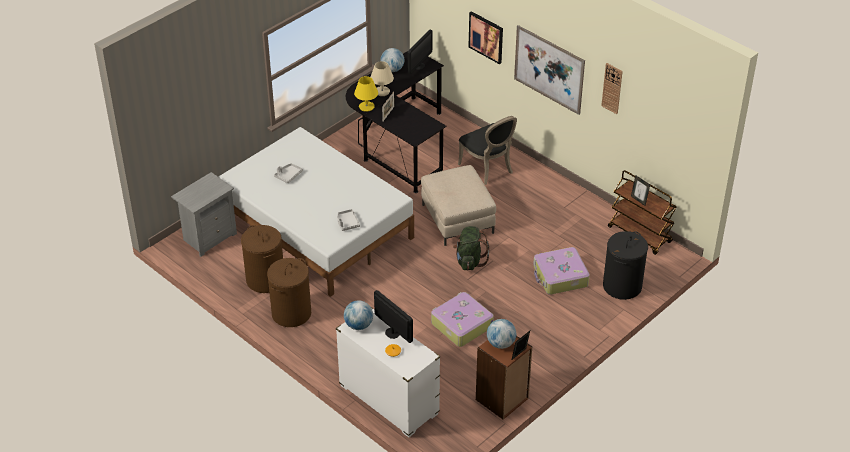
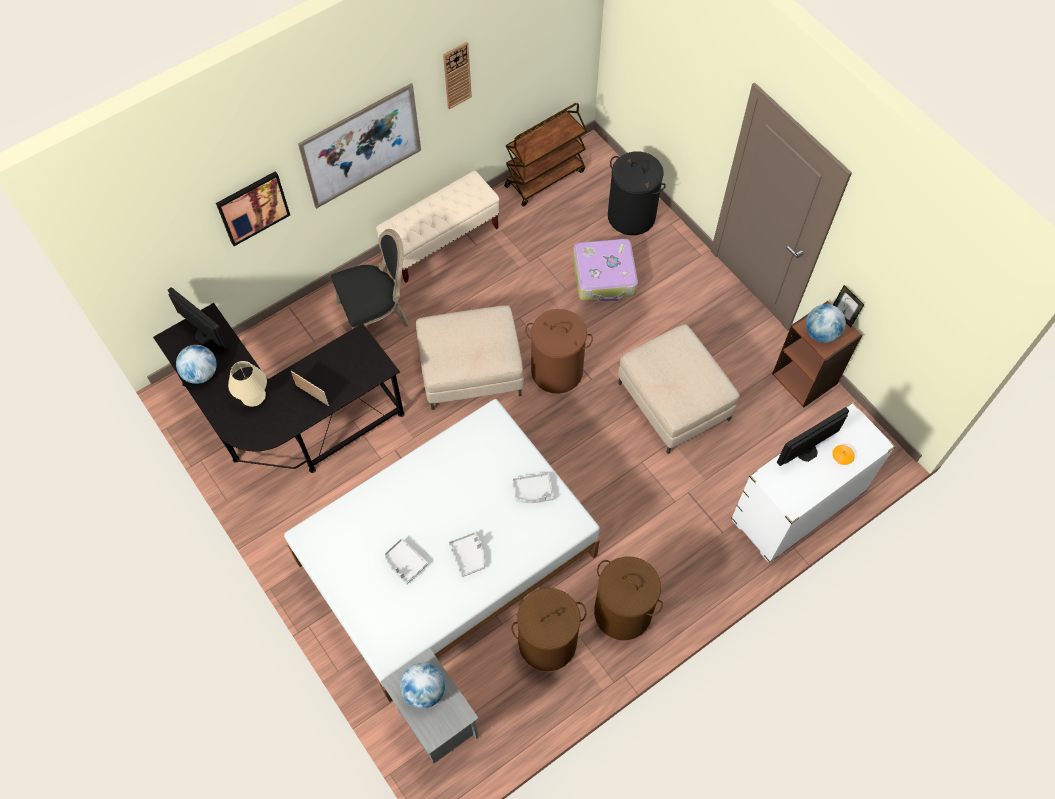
camera: 80 degrees left, 20 degrees up
(297, 201) = (468, 556): none -> grey tray
(358, 325) = (789, 492): globe -> globe (424, 690)
(366, 107) = (285, 423): yellow table lamp -> none
(461, 325) = (674, 401): suitcase -> beige ottoman
(469, 261) = (557, 371): green backpack -> brown laundry basket
(561, 190) = (441, 241): none -> beige bench
(639, 200) = (548, 144): picture frame -> none

